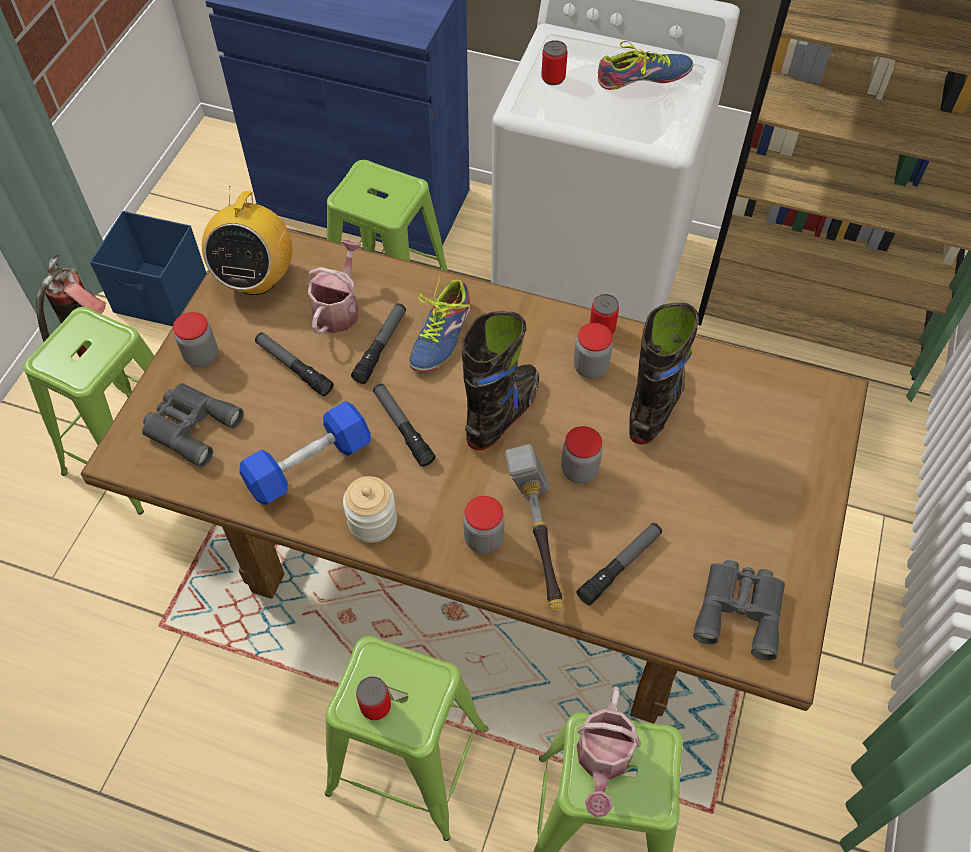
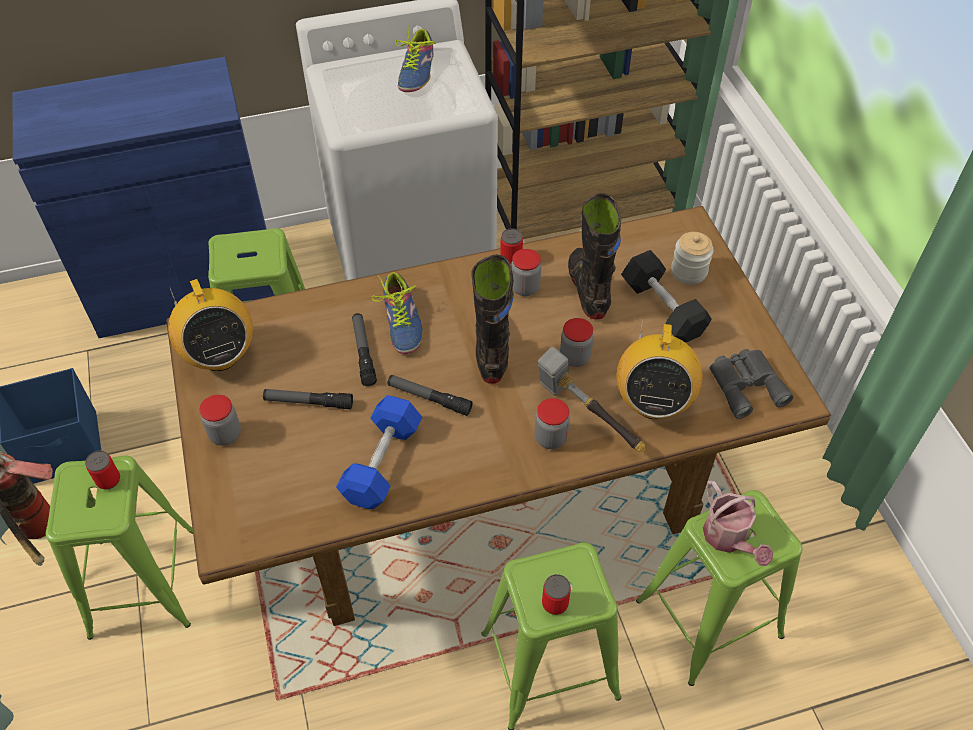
camera: 35 degrees left, 5 degrees down
(190, 426) = (262, 489): grey binoculars -> none
(339, 309) = (307, 343): watering can -> none
(372, 521) = (463, 473): jar -> jar (689, 271)
(553, 78) = (353, 99): can -> can (108, 480)
(620, 566) = (652, 402): flashlight -> radio
(643, 77) = (417, 72): shoe -> shoe turned 150 degrees clockwise
(719, 471) = (662, 308): none -> black dumbbell

